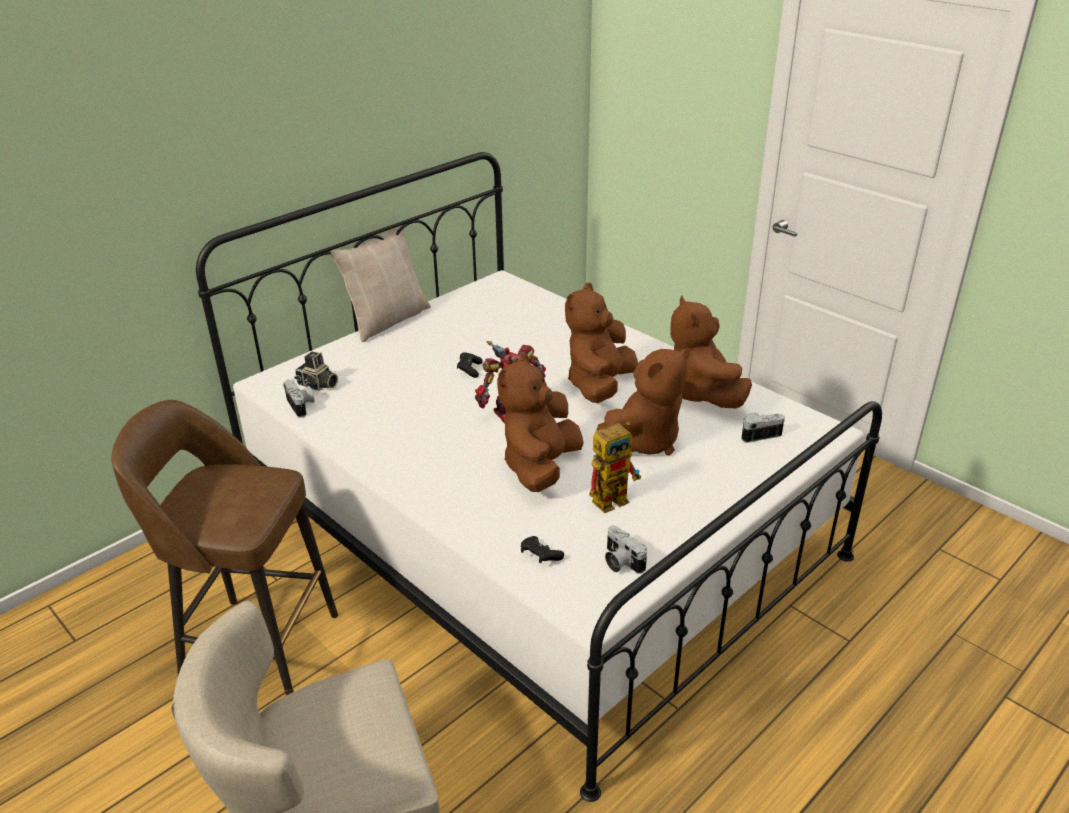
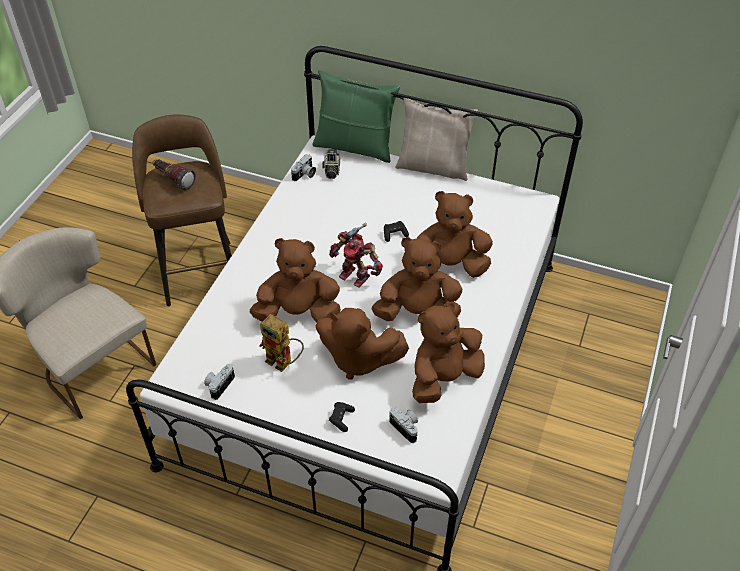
camera: 65 degrees right, 15 degrees up
(207, 500) = (173, 180): none -> flashlight
(294, 359) = (355, 147): none -> green pillow
(540, 556) = (208, 343): black game controller -> black game controller (341, 419)
(545, 350) = (449, 265): none -> brown plush toy

